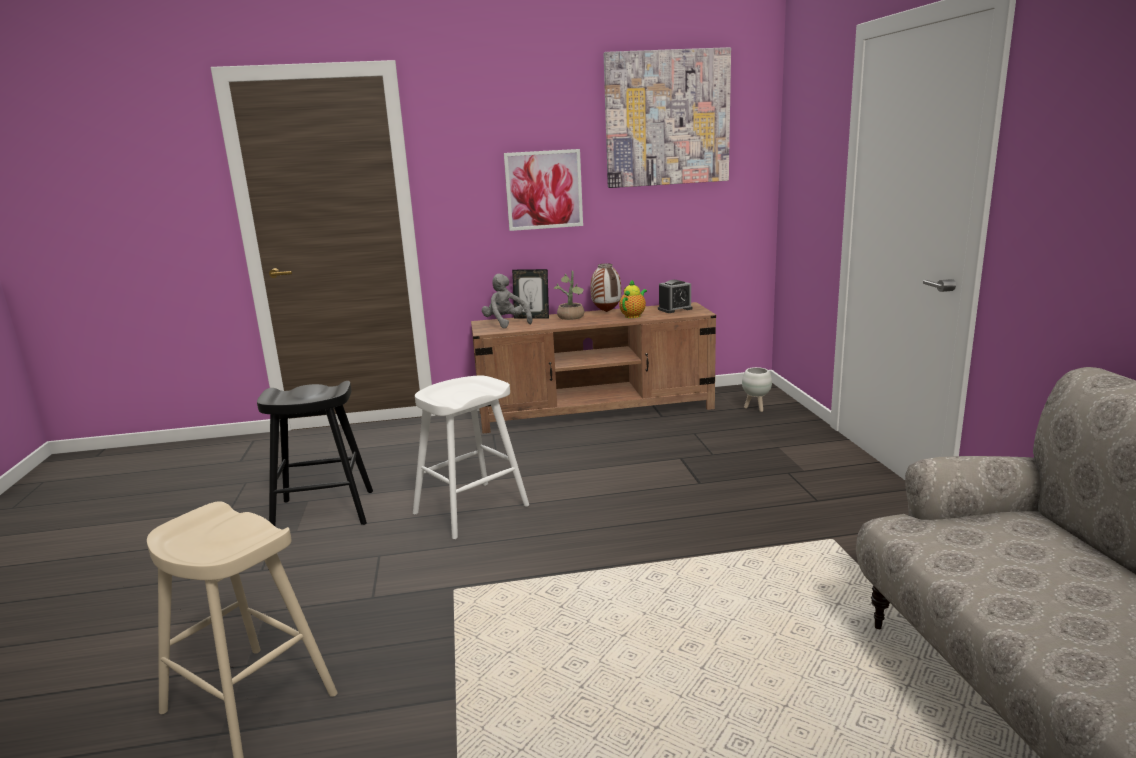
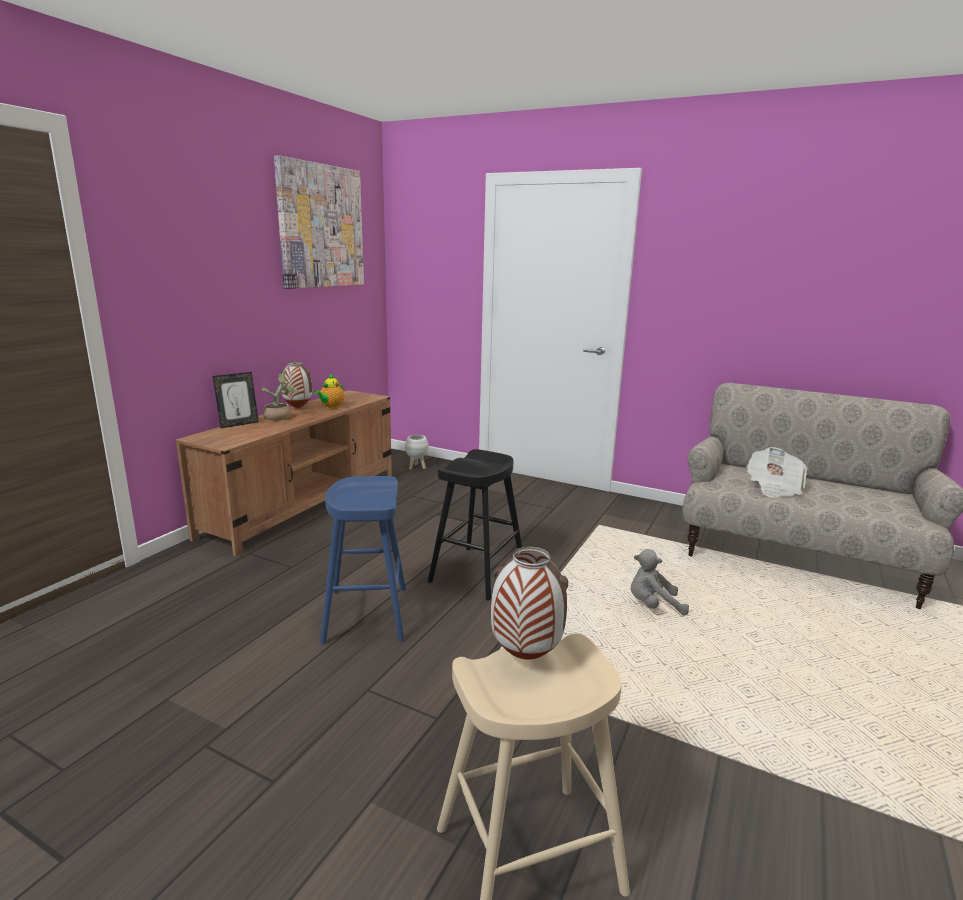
camera: 55 degrees left, 0 degrees up
(238, 521) = (524, 657): none -> vase
(324, 512) = (218, 695): black stool -> black stool (477, 572)
(471, 509) = (366, 614): white stool -> blue stool
(506, 323) = (226, 434): grey plush toy -> grey plush toy (653, 606)
(544, 190) = (233, 289): picture -> none
(633, 316) = (331, 407): teapot -> teapot turned 135 degrees counterclockwise
(675, 309) = (349, 397): alarm clock -> none
(1010, 569) = (773, 488): none -> newspaper

